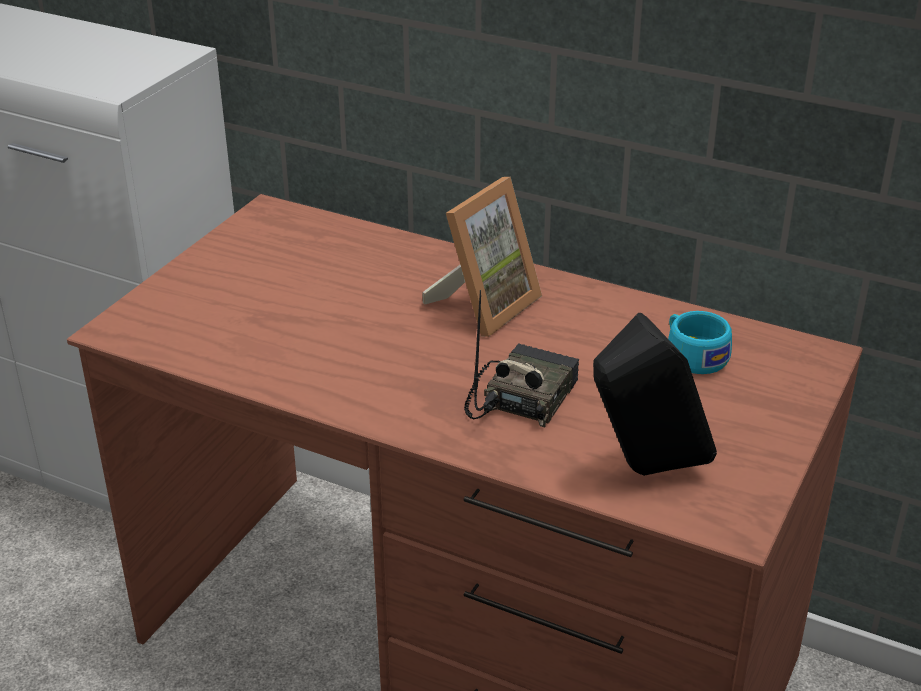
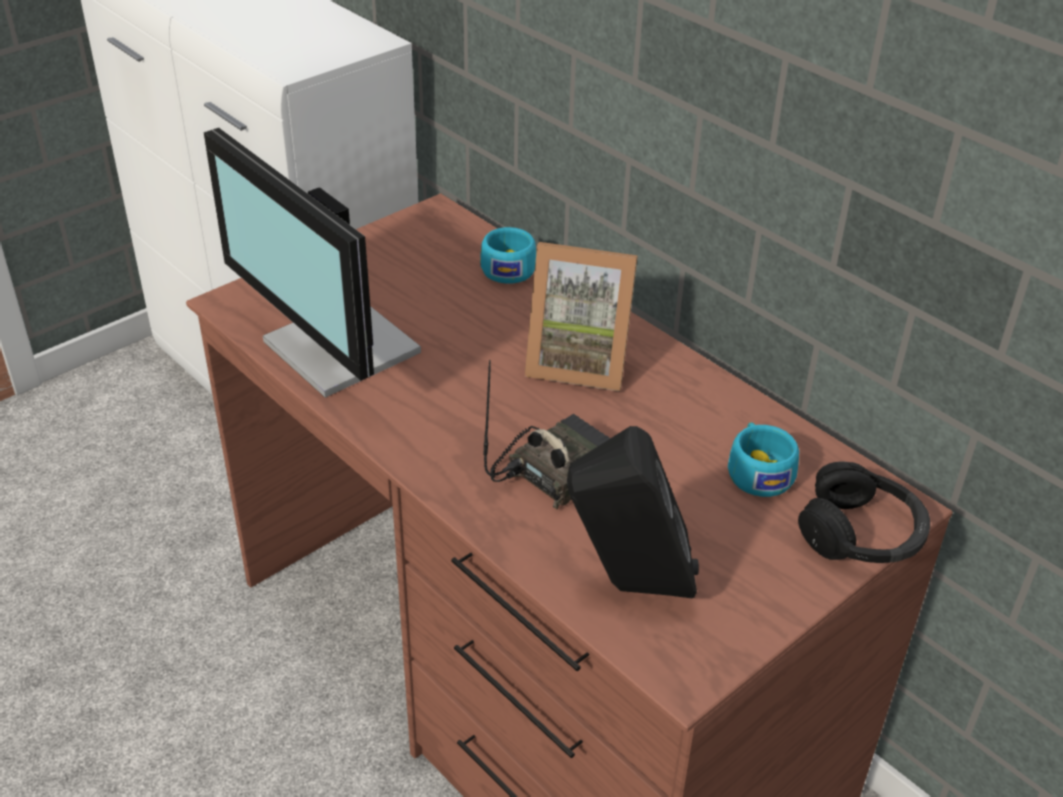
camera: 20 degrees right, 5 degrees up
(252, 347) = (337, 351): none -> monitor
(368, 242) = (509, 267): none -> turquoise cup
(484, 306) = (579, 362): picture frame -> picture frame turned 45 degrees clockwise
(805, 382) = (861, 534): none -> black headphones

